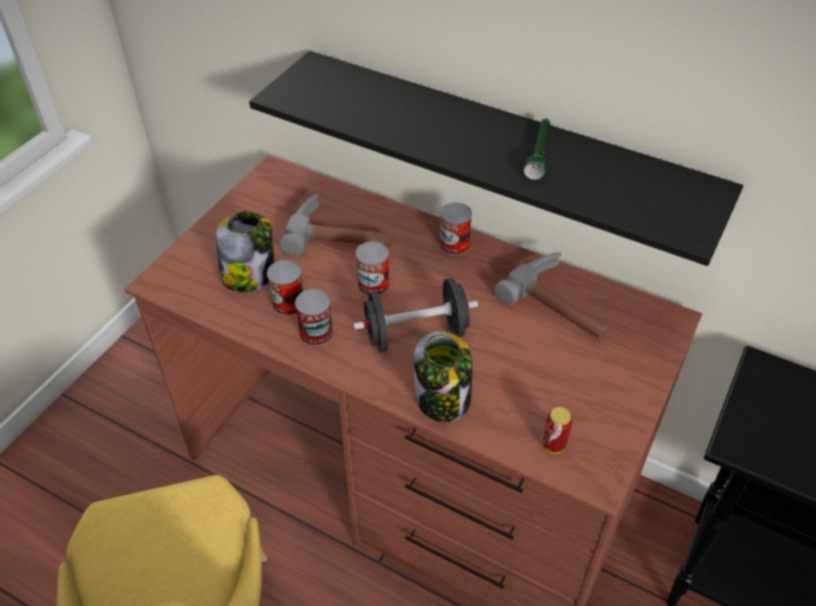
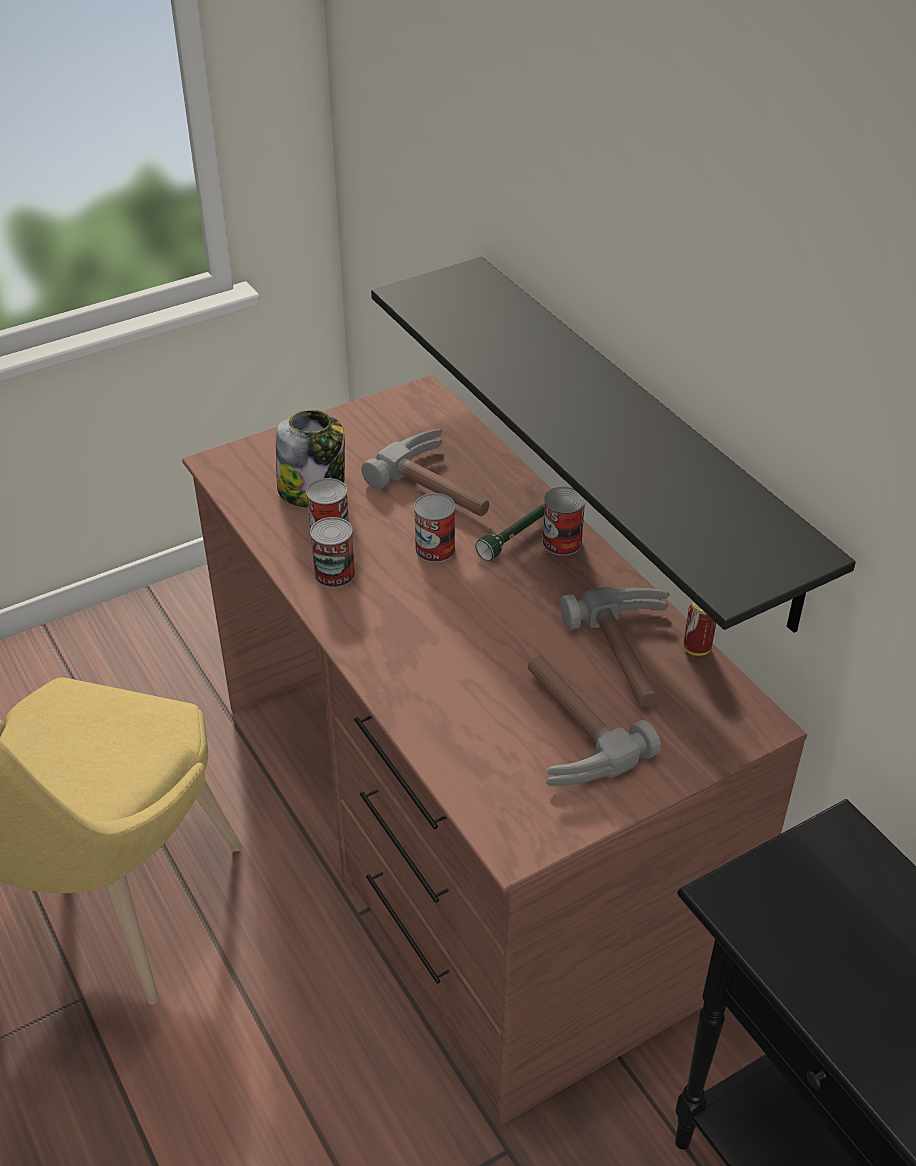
camera: 30 degrees right, 5 degrees down
(416, 334) = (438, 617): black dumbbell -> none
(443, 399) = (413, 693): jar -> none
(539, 154) = (633, 443): green flashlight -> green flashlight (515, 537)
(553, 445) = (494, 790): can -> can (696, 648)
(563, 380) = (564, 732): none -> hammer

